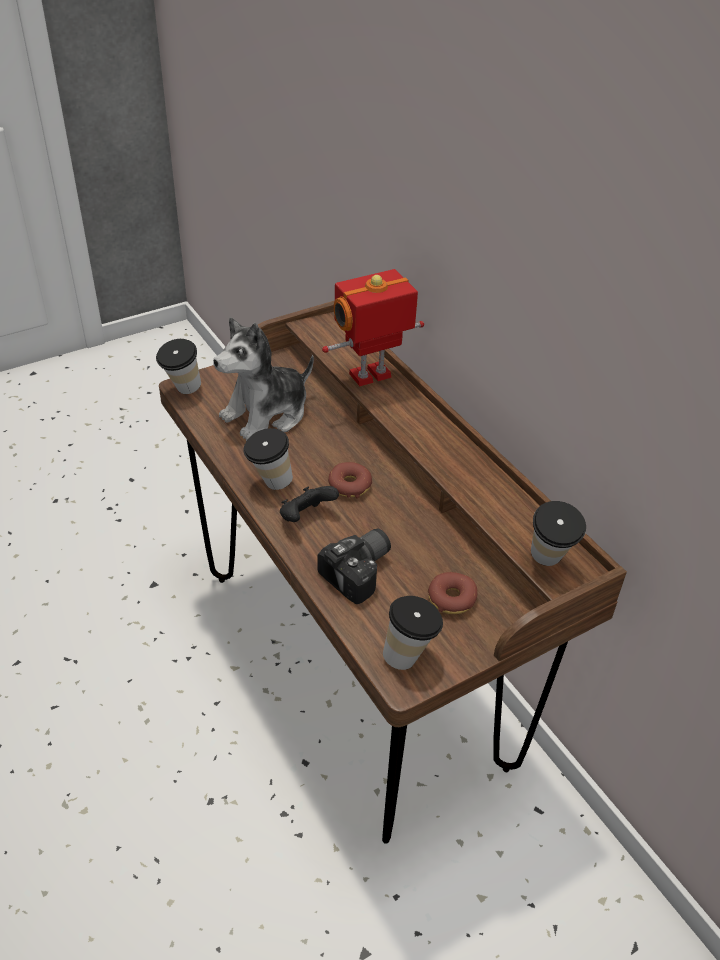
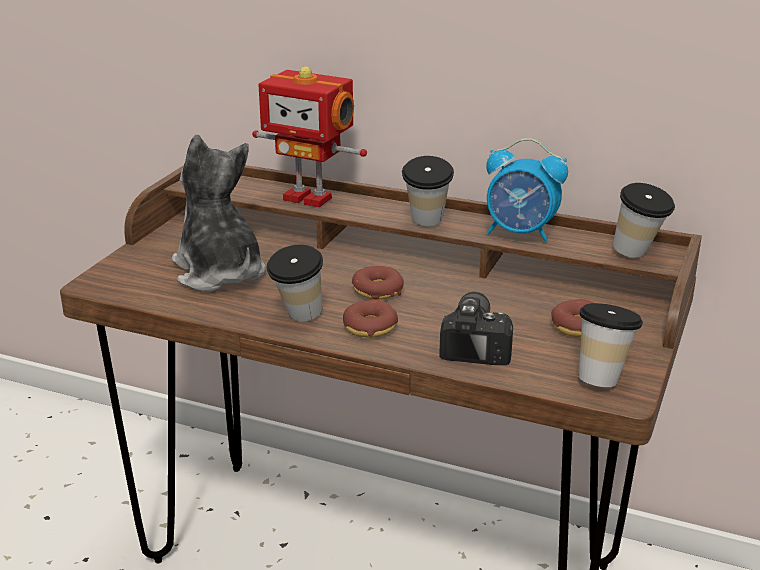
camera: 35 degrees left, 15 degrees down
(182, 391) = (97, 287): cup -> cup (426, 225)
(266, 414) = (219, 273): plush toy -> plush toy turned 135 degrees clockwise
(306, 517) = (370, 327): black game controller -> donut
(371, 377) = (309, 198): toy robot -> toy robot turned 90 degrees counterclockwise
(482, 491) = (521, 233): none -> alarm clock

